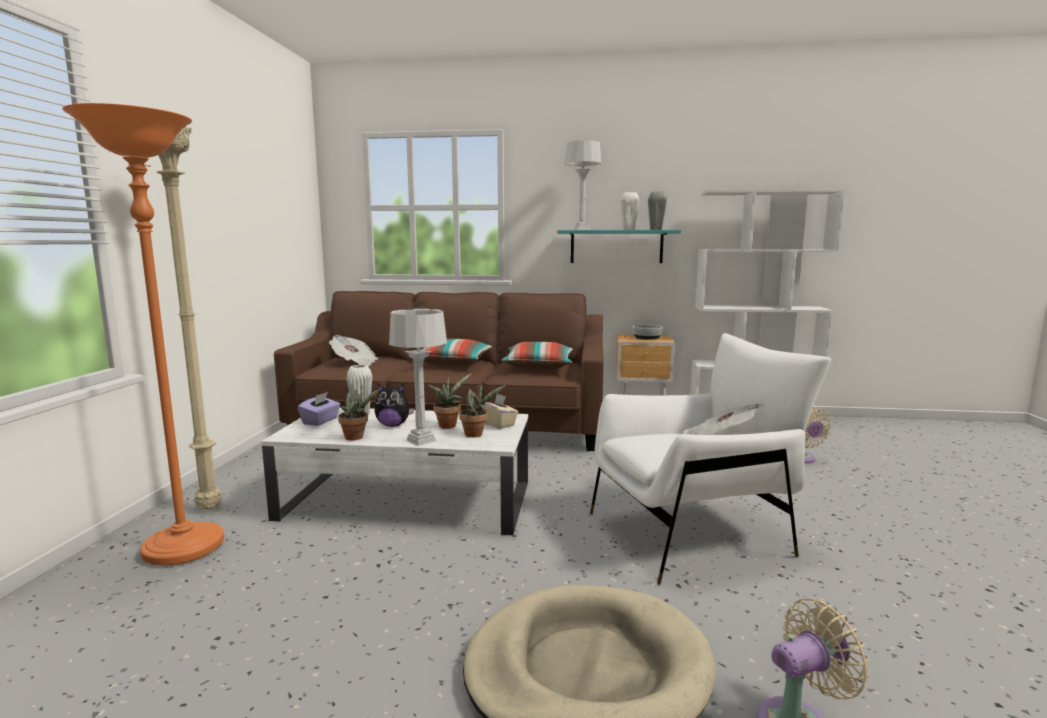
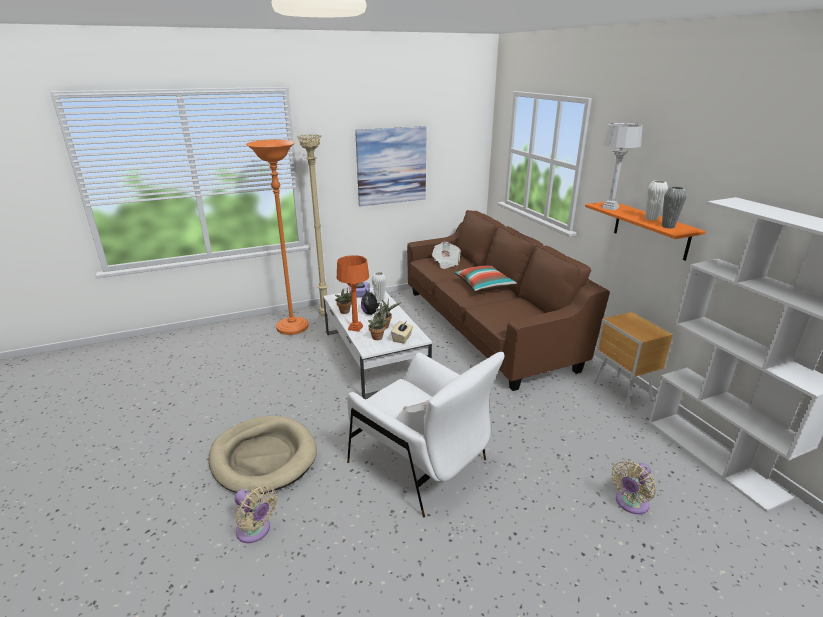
camera: 60 degrees right, 15 degrees up
(233, 222) = (391, 166): none -> picture
(421, 440) = (355, 328): grey table lamp -> orange table lamp
(538, 367) = (514, 313): pillow -> none
(616, 246) = (651, 230): turquoise shelf -> orange shelf
(647, 337) = (642, 326): bowl -> none

